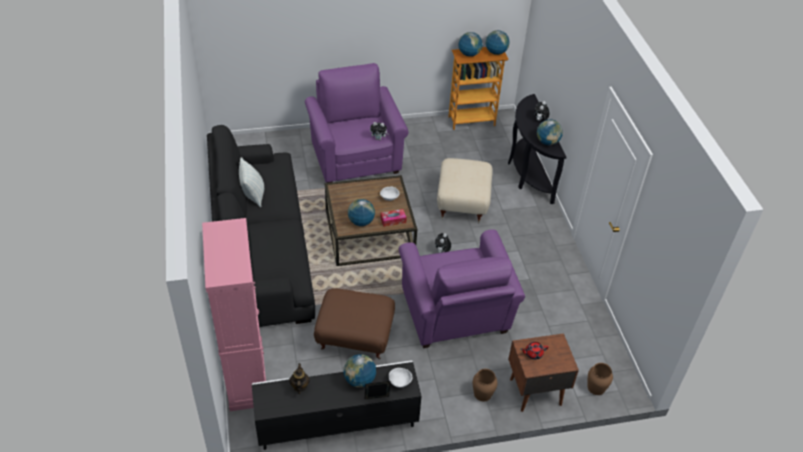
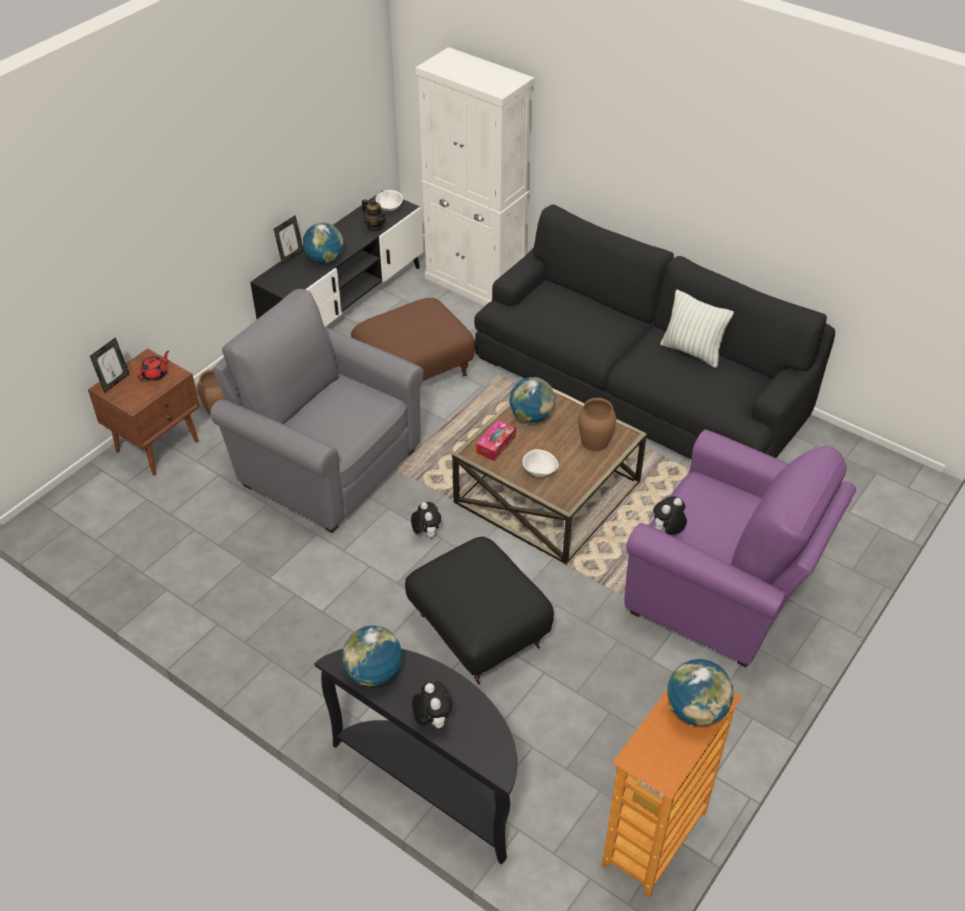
camera: 140 degrees right, 0 degrees up
(246, 376) = (475, 284): pink cabinet -> white cabinet
(399, 382) = (283, 279): white bowl -> white bowl (389, 208)
(455, 316) = (325, 464): purple armchair -> grey armchair
(463, 203) = (477, 632): beige ottoman -> black ottoman
(496, 52) = (656, 763): globe -> none
(560, 364) = (115, 382): none -> picture frame
(596, 387) = (82, 494): brown vase -> brown vase (595, 441)

